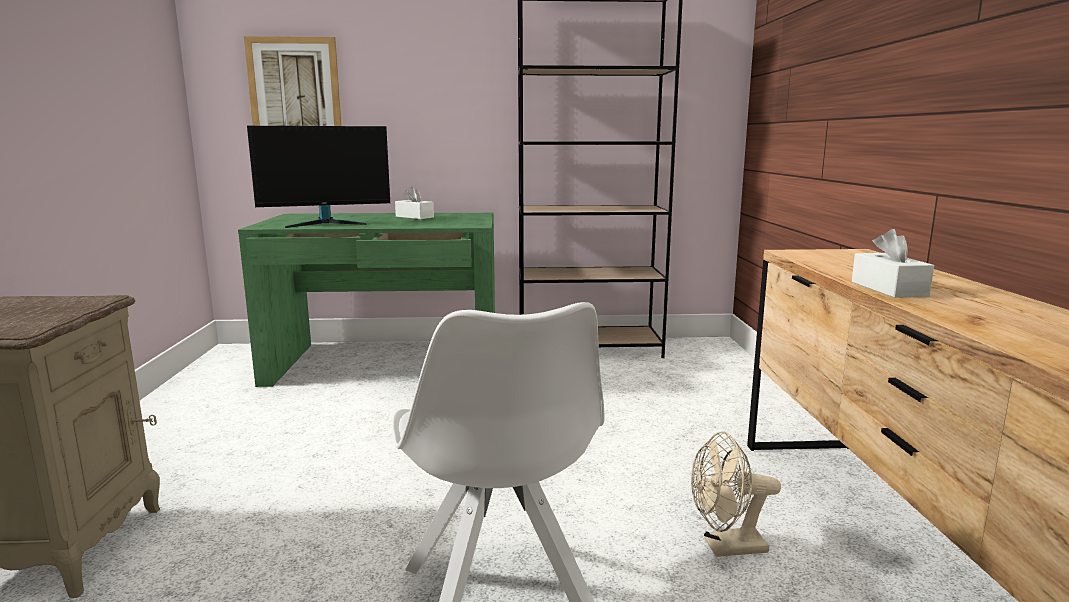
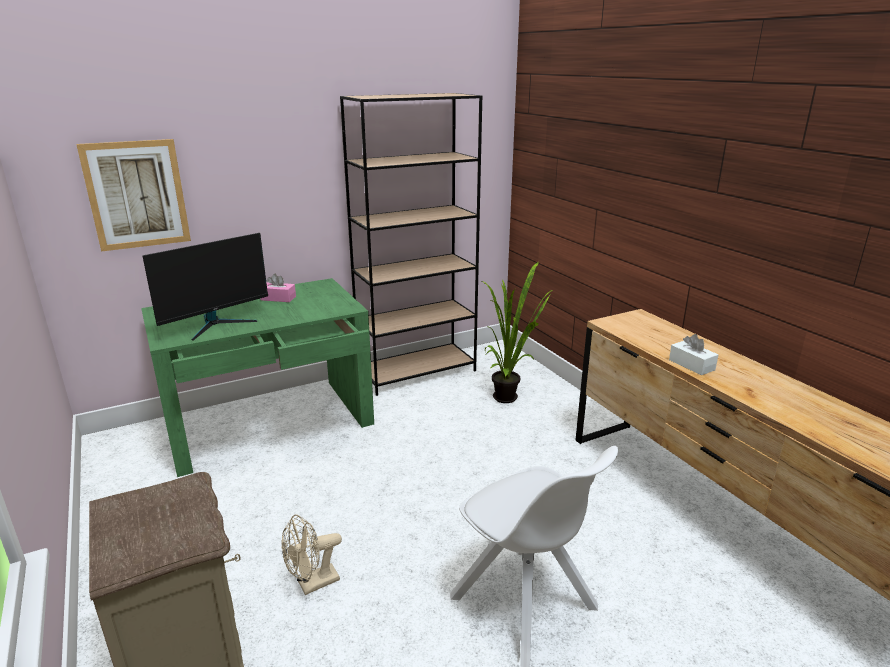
camera: 25 degrees left, 10 degrees up
(414, 217) = (278, 298): white tissue box -> pink tissue box
(689, 387) = (510, 397): none -> potted plant
(726, 547) = (609, 521): beige fan -> beige fan (312, 584)

